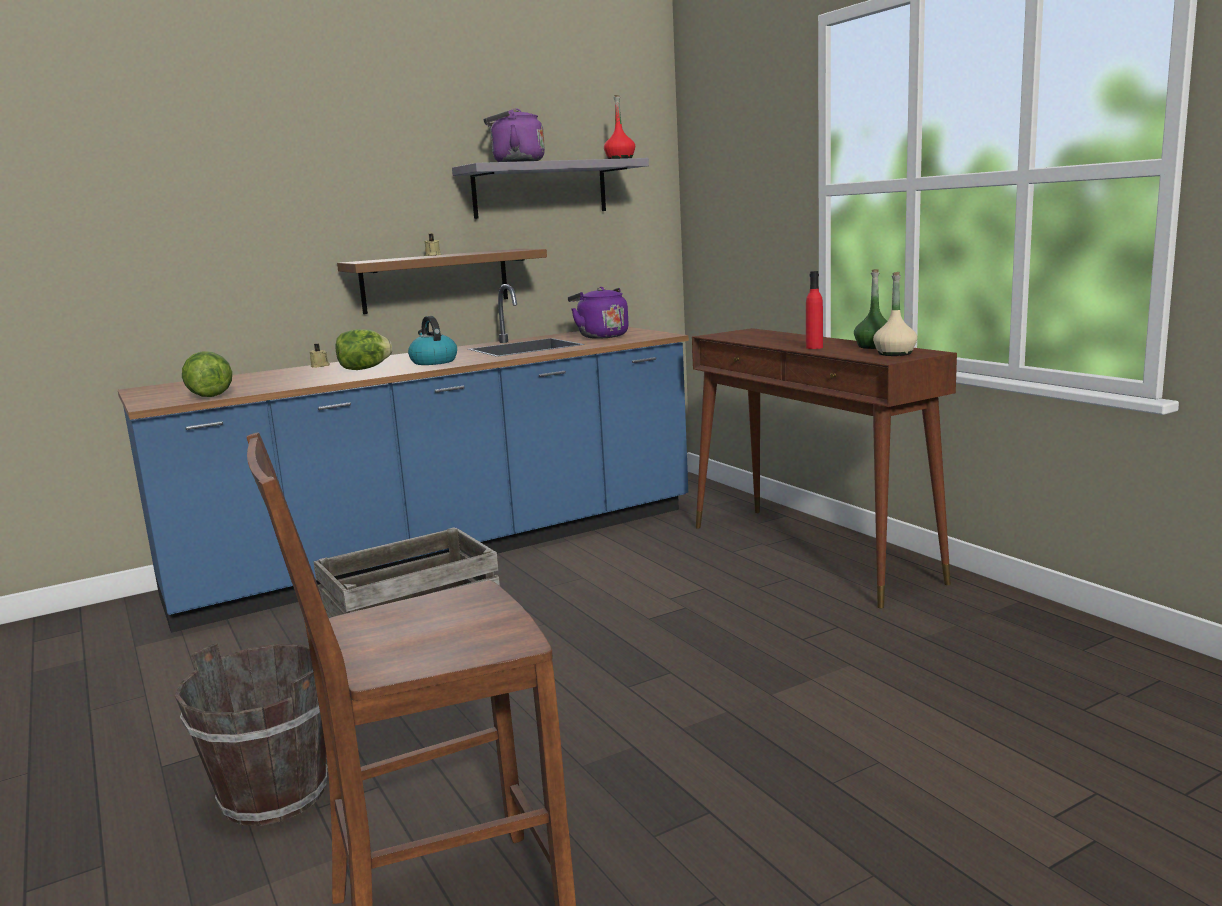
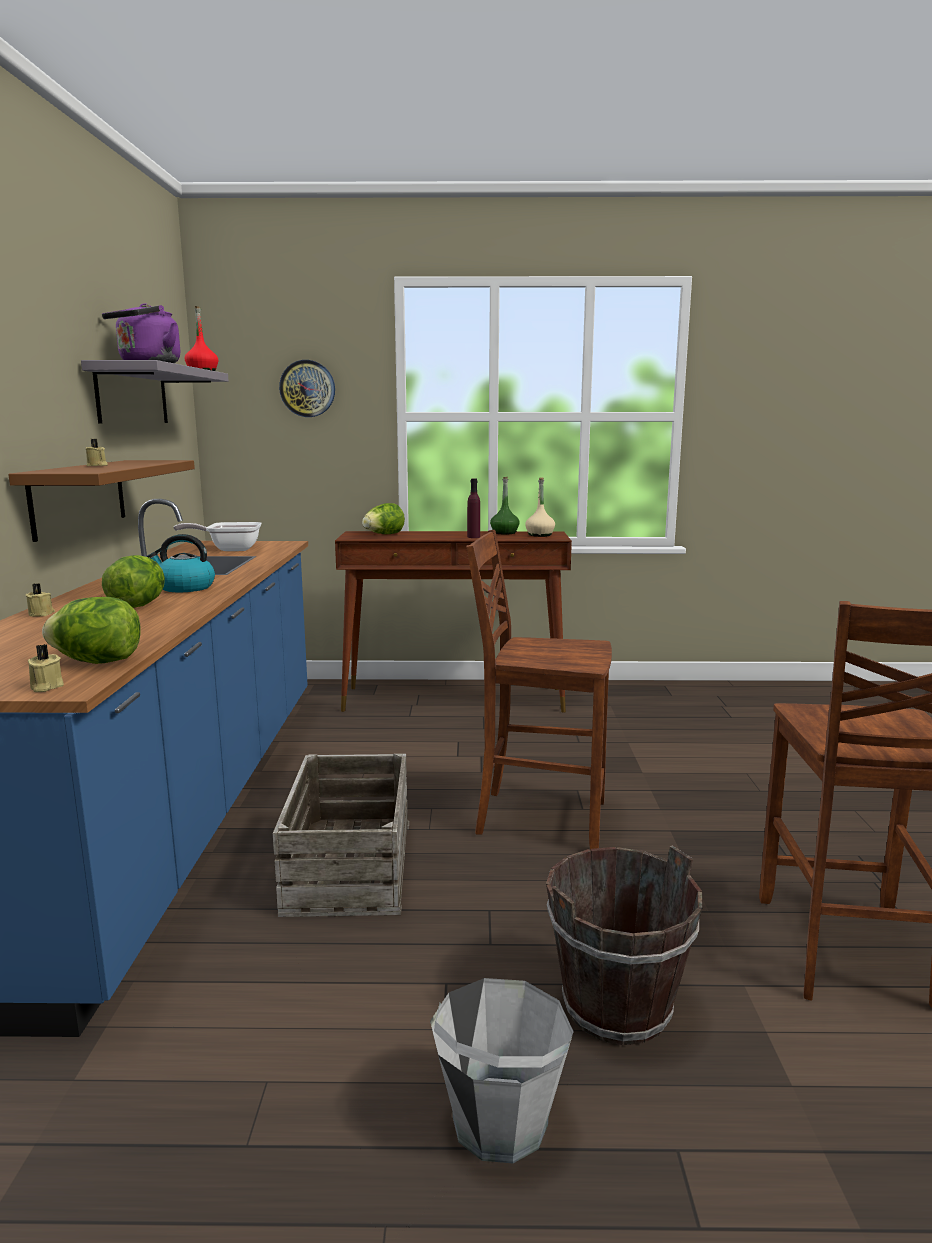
camera: 60 degrees left, 0 degrees up
(122, 782) = (499, 1121): none -> grey bucket
(152, 402) = (45, 687): none -> beige candle
(579, 672) = (538, 818): none -> brown chair
(601, 336) = (229, 549): purple kettle -> frying pan
(750, 163) = (307, 388): none -> wall clock
(755, 335) = (383, 534): none -> lettuce
(814, 347) = (473, 537): red bottle -> purple bottle

